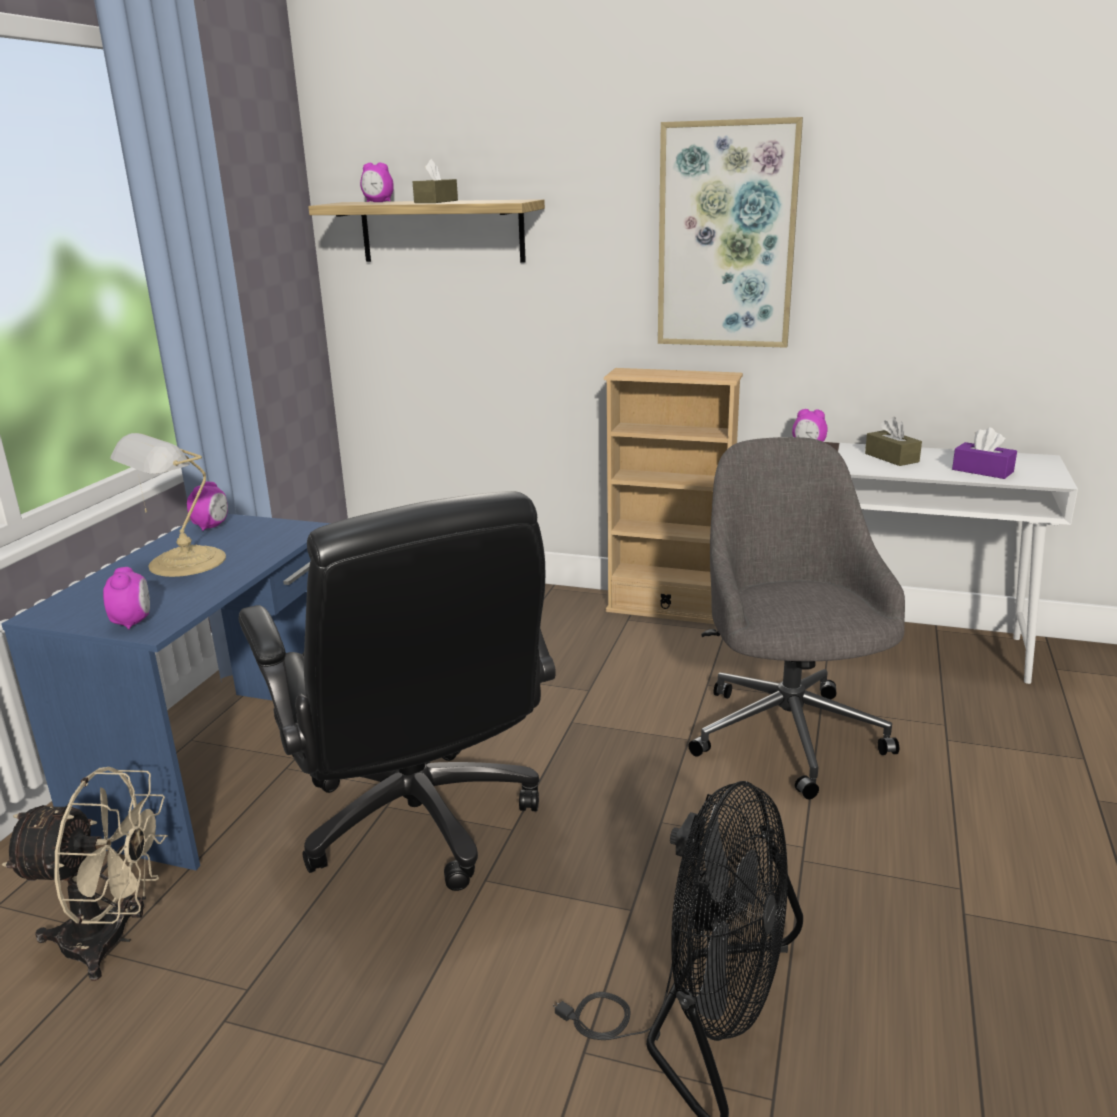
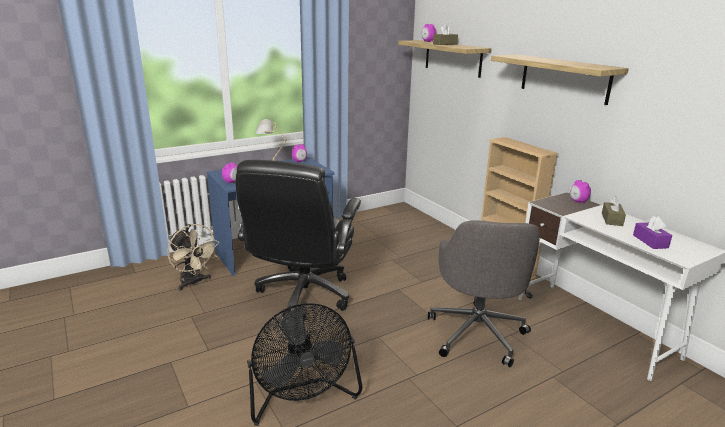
camera: 40 degrees right, 0 degrees up
(726, 236) = (564, 78): picture -> shelf
(785, 734) = (477, 335): grey office chair -> grey office chair turned 150 degrees clockwise

